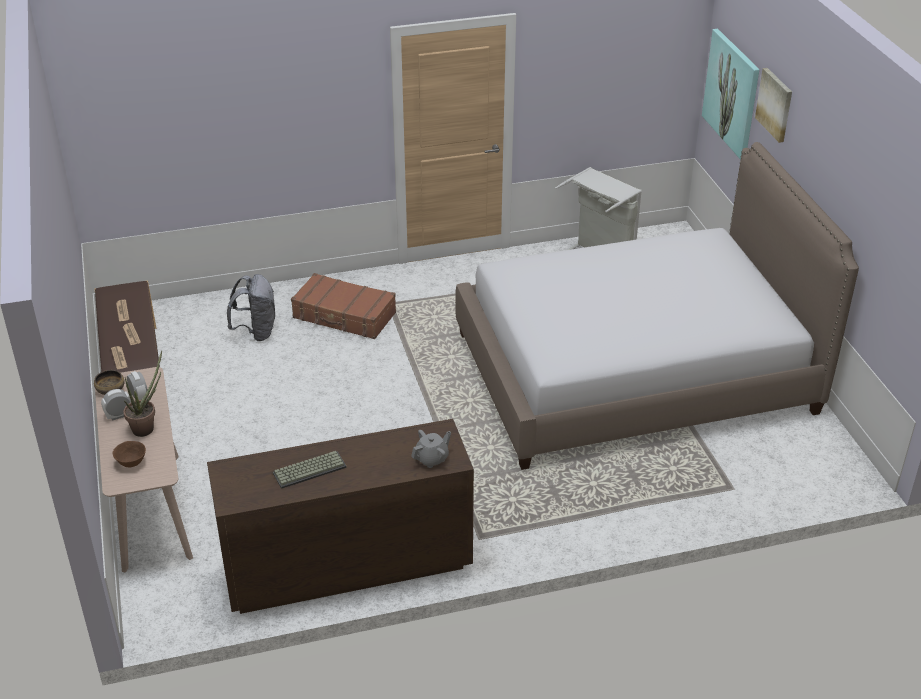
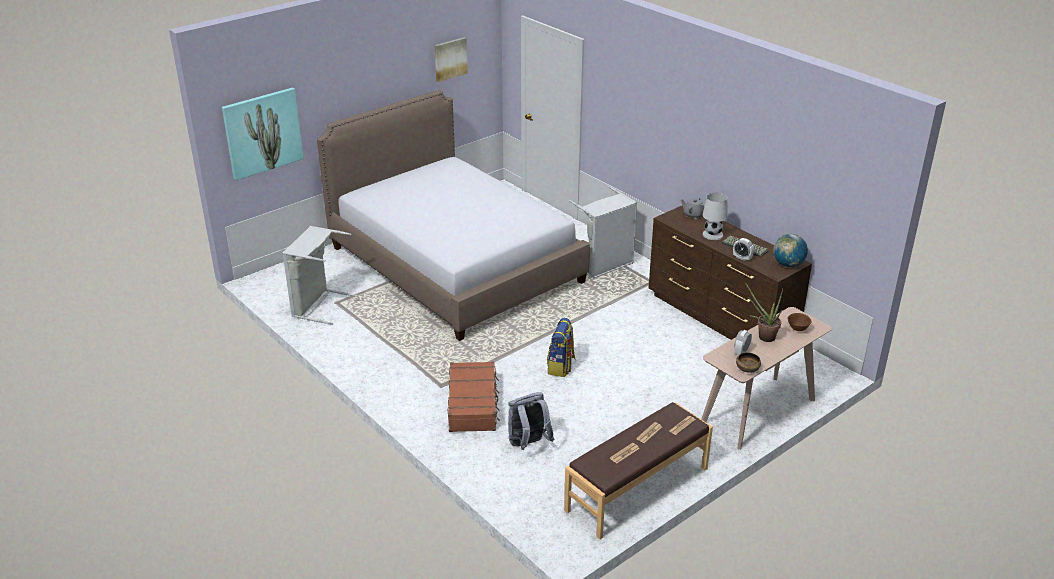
camera: 115 degrees left, 5 degrees down
(119, 415) = (766, 353): alarm clock -> alarm clock (742, 258)
(233, 490) = (788, 264): none -> globe
(357, 390) = (561, 367): none -> backpack
(365, 454) = (712, 234): none -> white table lamp
(555, 505) = (604, 265): none -> grey laundry basket
(775, 104) = (320, 93): picture -> picture (450, 59)

